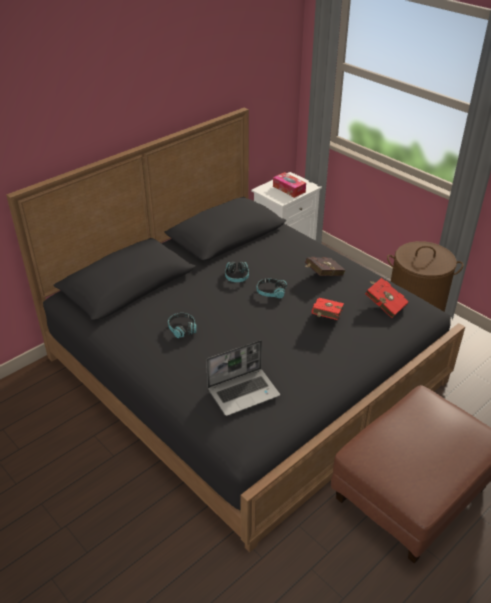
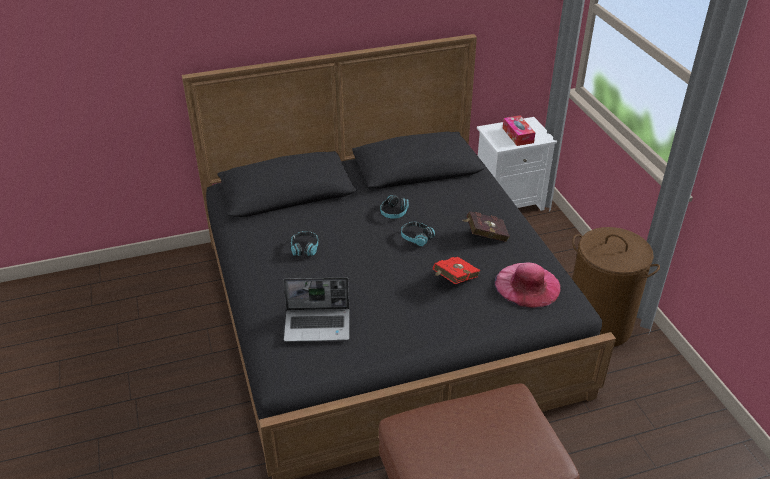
camera: 25 degrees right, 0 degrees up
(384, 304) = (527, 285): red book -> pink hat

